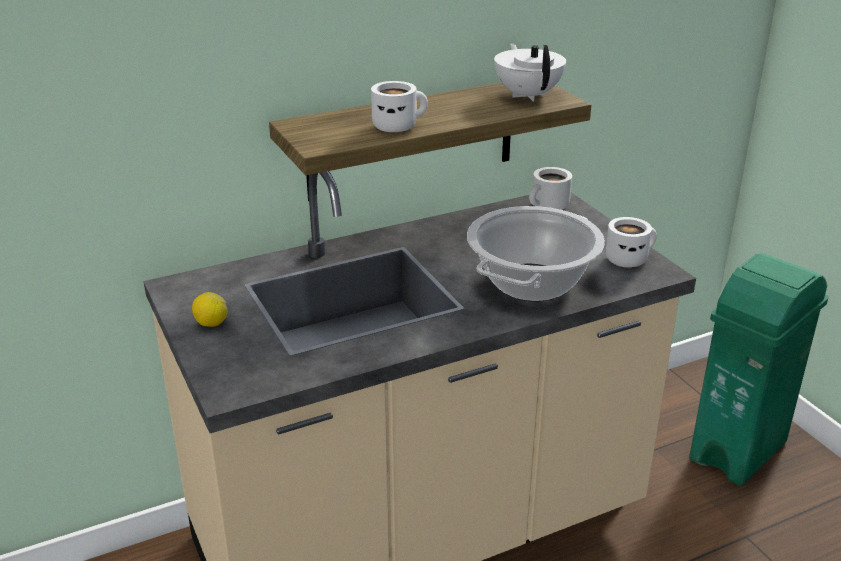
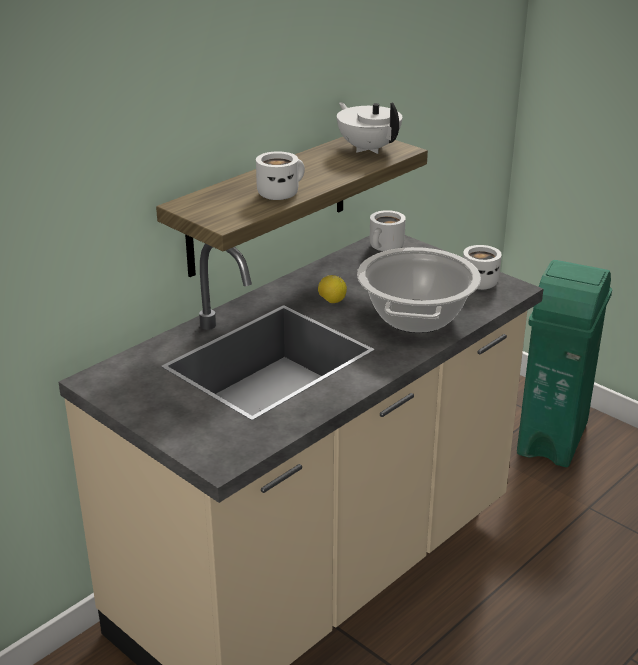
camera: 20 degrees left, 0 degrees up
(211, 323) = (157, 407): lemon -> lemon (331, 301)

